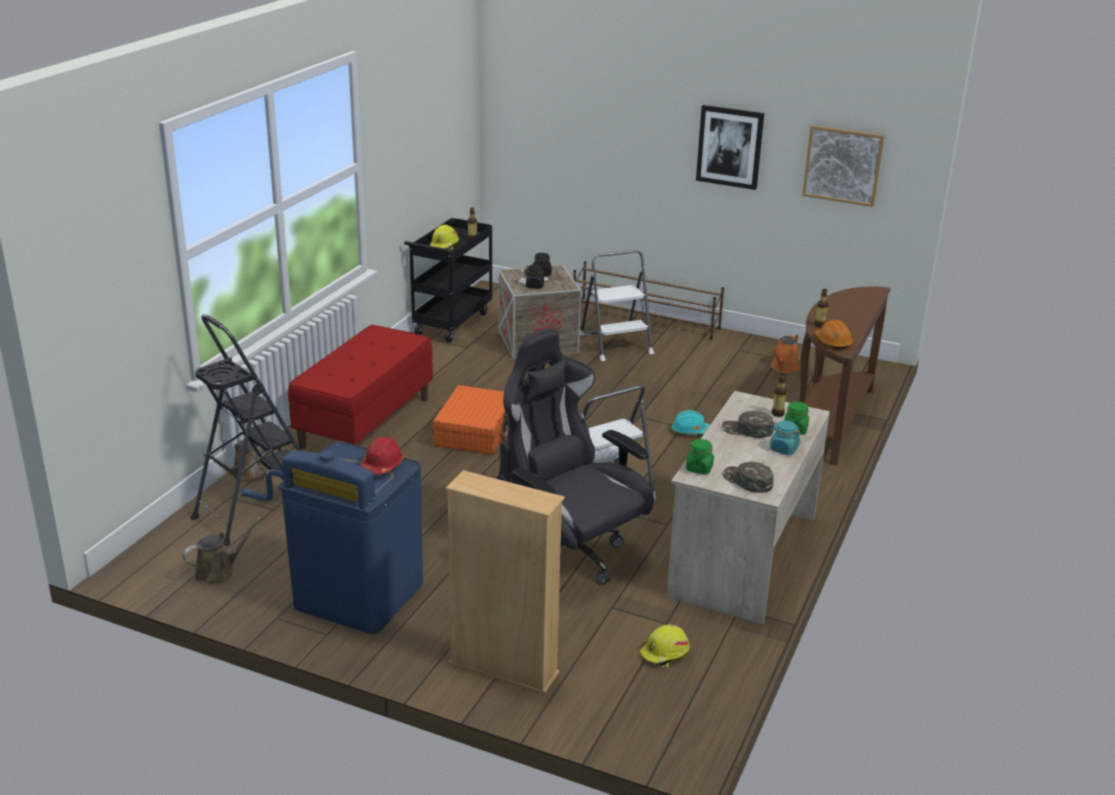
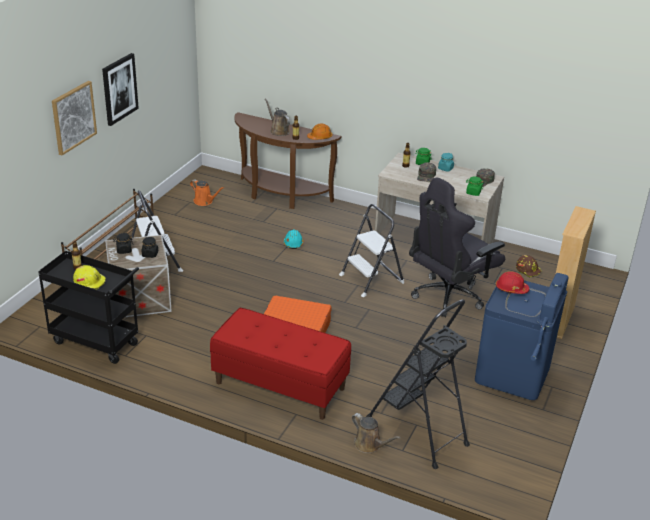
camera: 90 degrees left, 5 degrees up
(218, 572) = (501, 443): brown watering can -> brown watering can (278, 131)
(665, 654) = (528, 270): yellow hard hat -> brown hard hat
(843, 165) = (167, 62): picture -> picture (73, 117)

